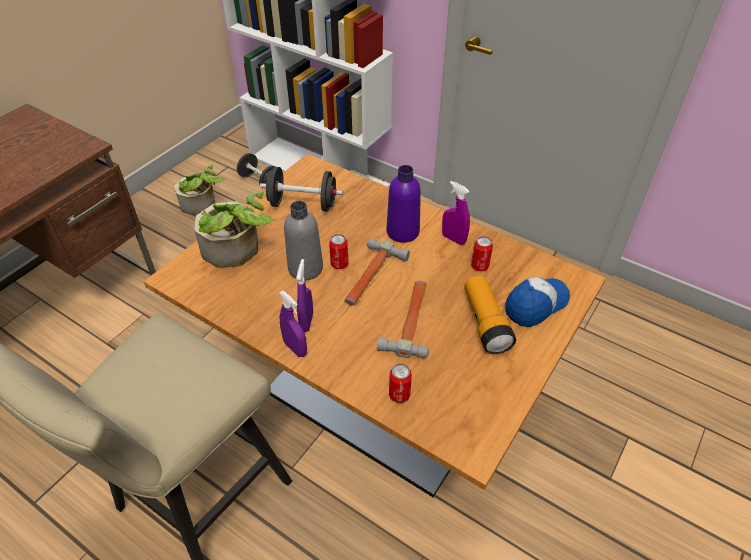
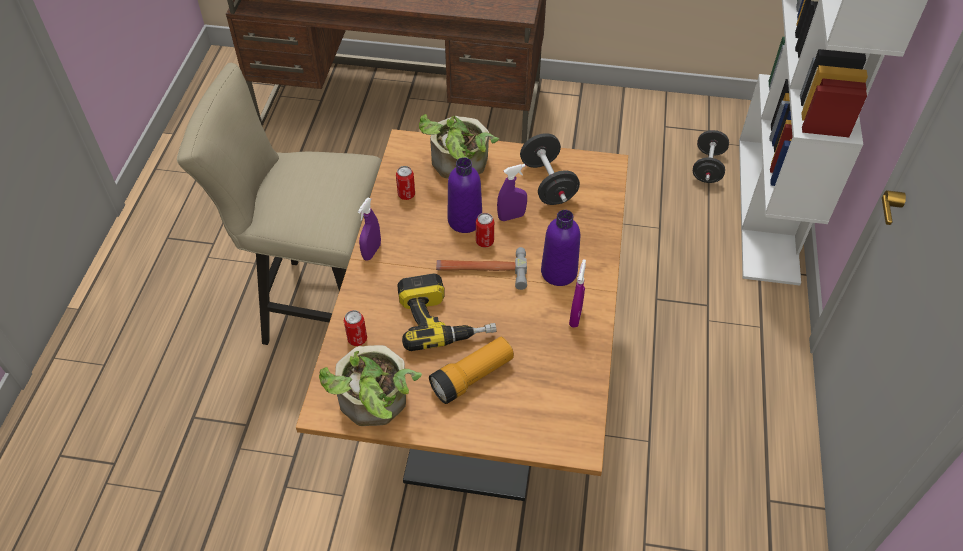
camera: 65 degrees right, 5 degrees up
(202, 204) = (637, 141): potted plant -> potted plant (374, 406)
(305, 268) = (465, 220): grey bottle -> purple bottle
(306, 321) = (404, 247): purple spray bottle -> purple spray bottle (511, 216)
(411, 320) = (444, 319): hammer -> power drill
(479, 266) = (548, 350): can -> can (406, 194)
(535, 305) = (520, 413): cap -> none

